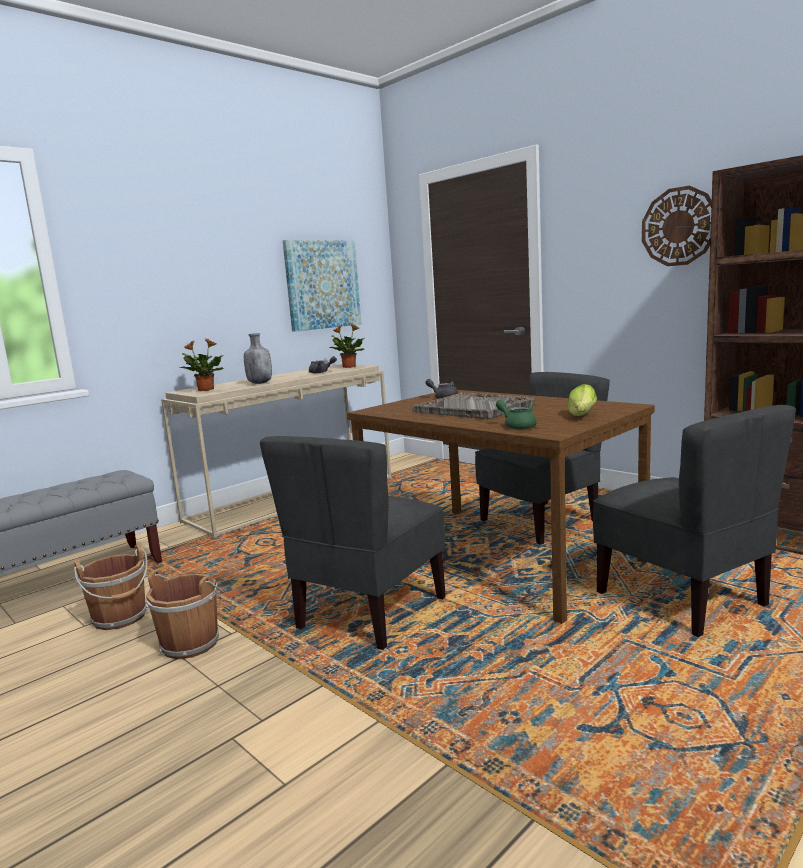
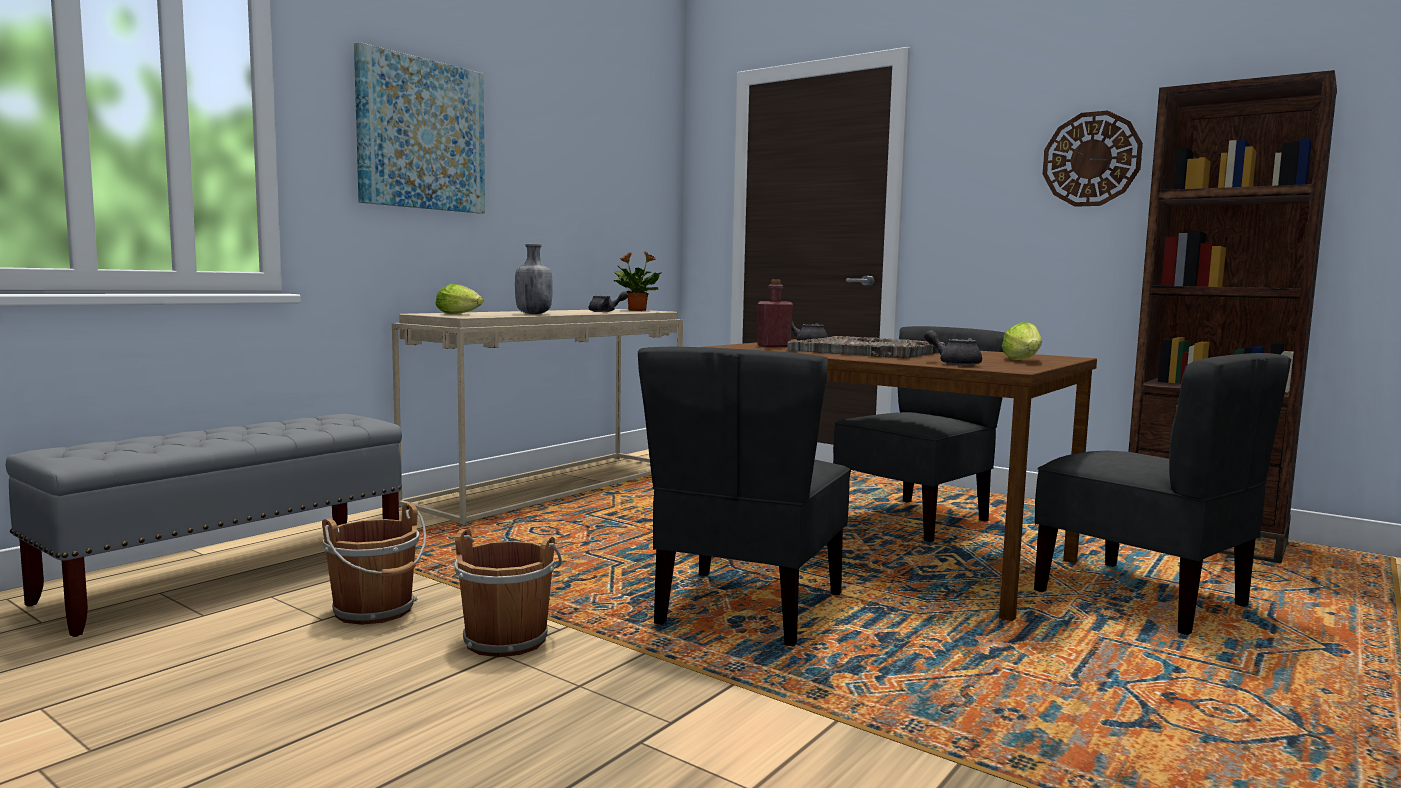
camera: 10 degrees left, 5 degrees down
(205, 390) = (461, 314): potted plant -> lettuce
(322, 284) = (602, 199): picture -> picture (421, 134)
(410, 406) = (774, 346): none -> red bottle
(517, 426) = (954, 363): green teapot -> grey teapot

